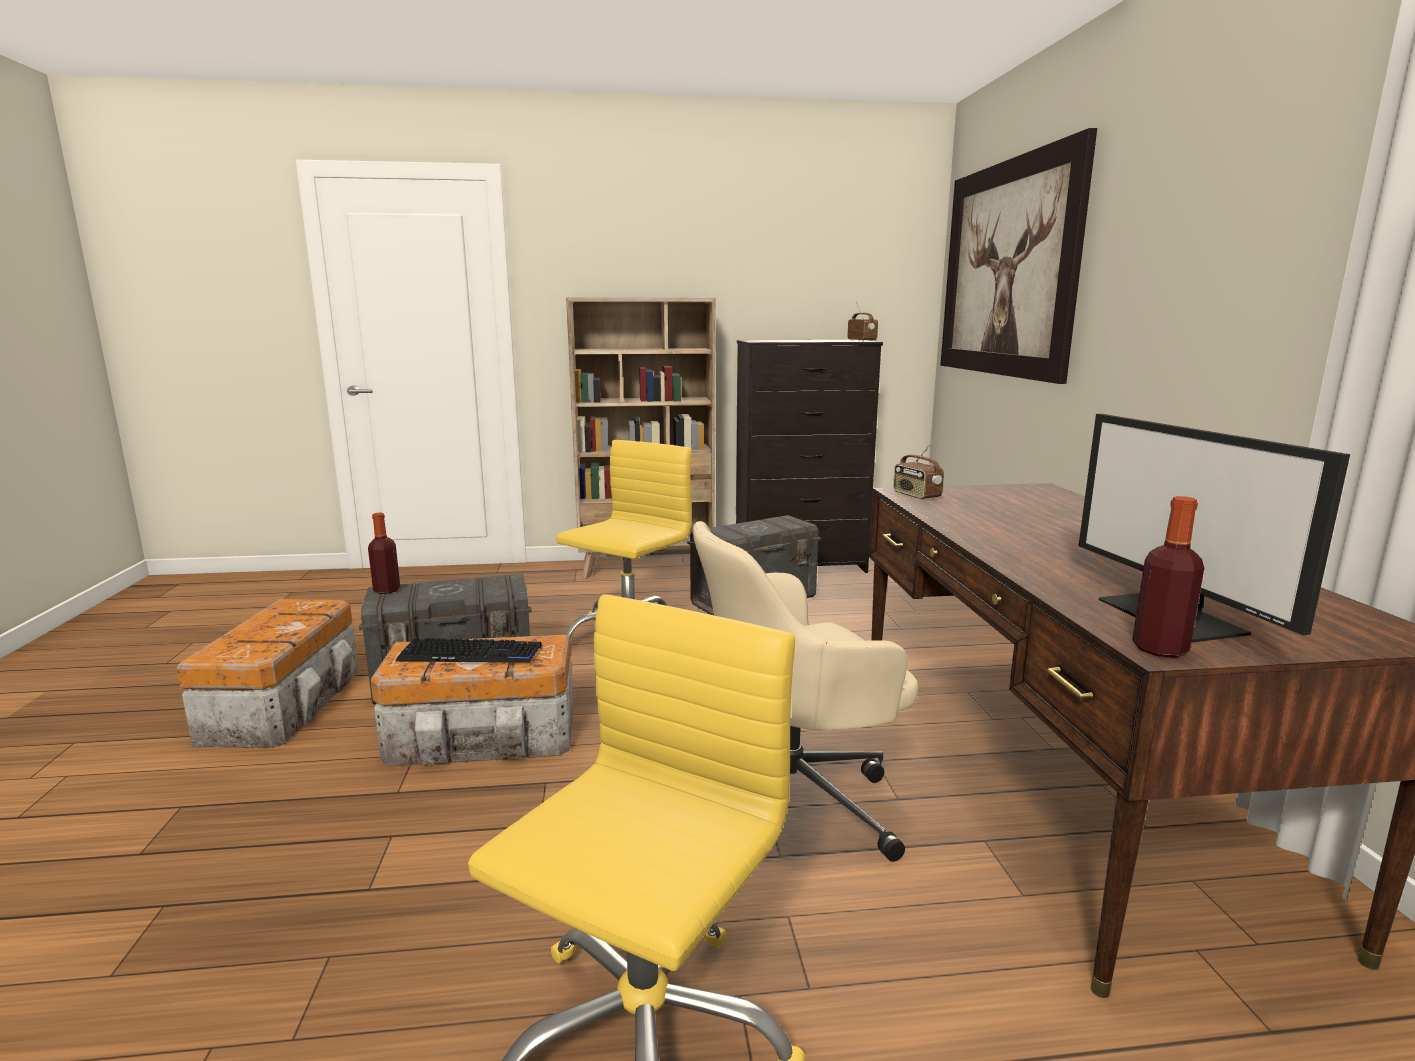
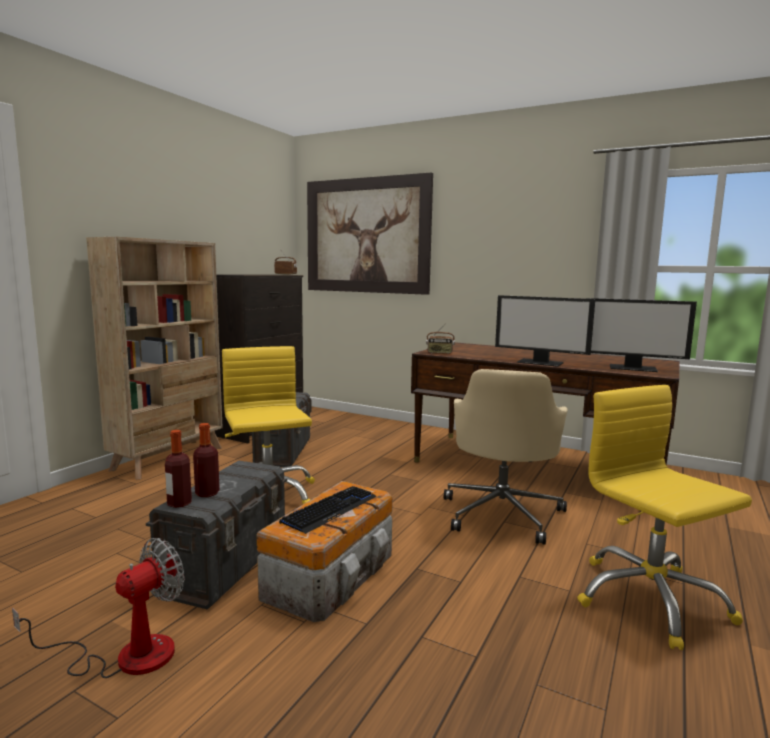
camera: 55 degrees left, 5 degrees down
(287, 703) = (126, 655): storage box -> fan
(1007, 549) = (540, 362): none -> monitor
(1159, 649) = (661, 374): bottle -> bottle (207, 493)

